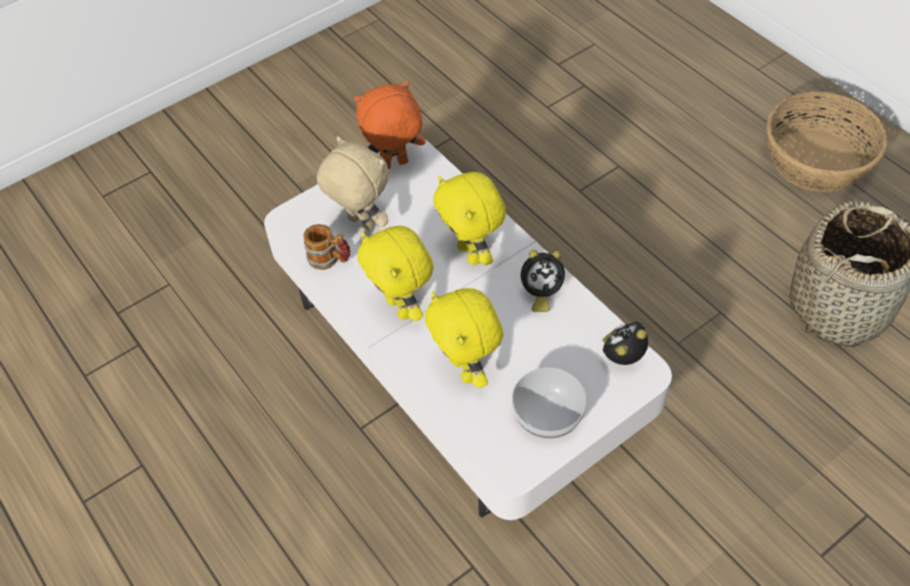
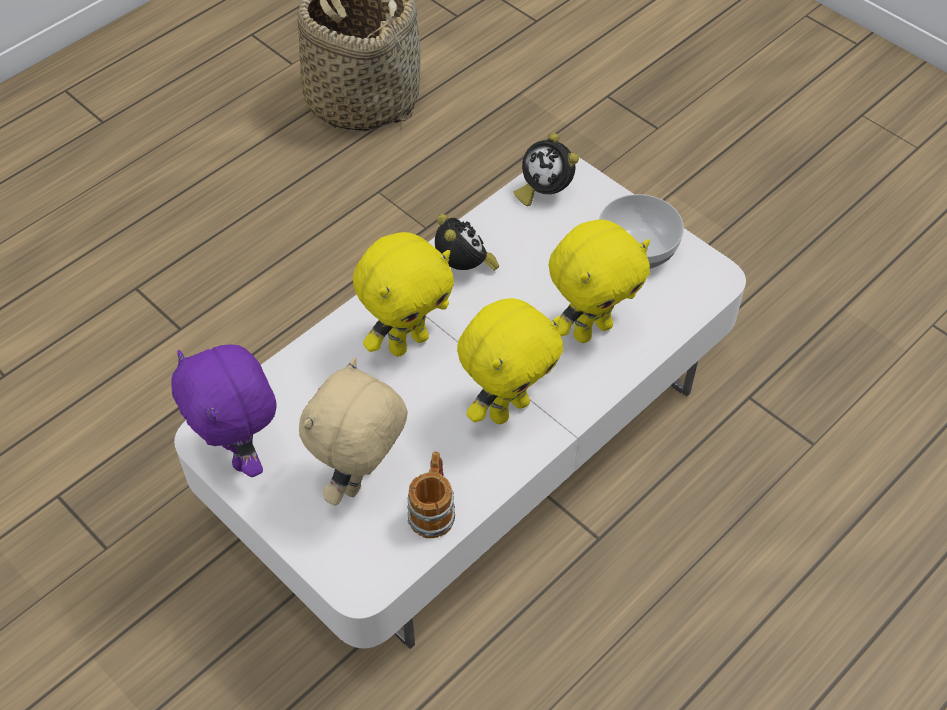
camera: 100 degrees left, 0 degrees up
(394, 166) = (241, 454): orange plush toy -> purple plush toy
(816, 161) = (142, 103): basket -> none

